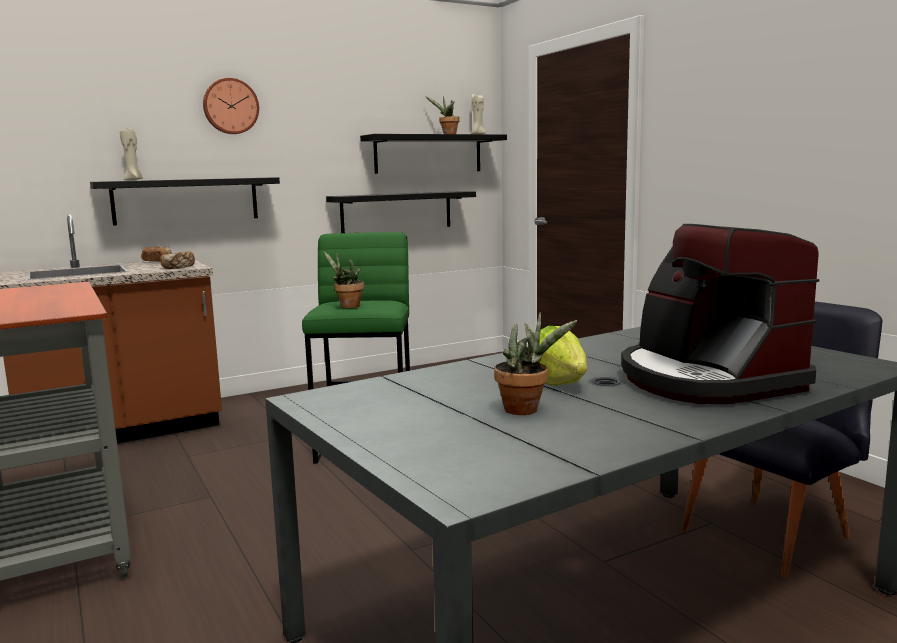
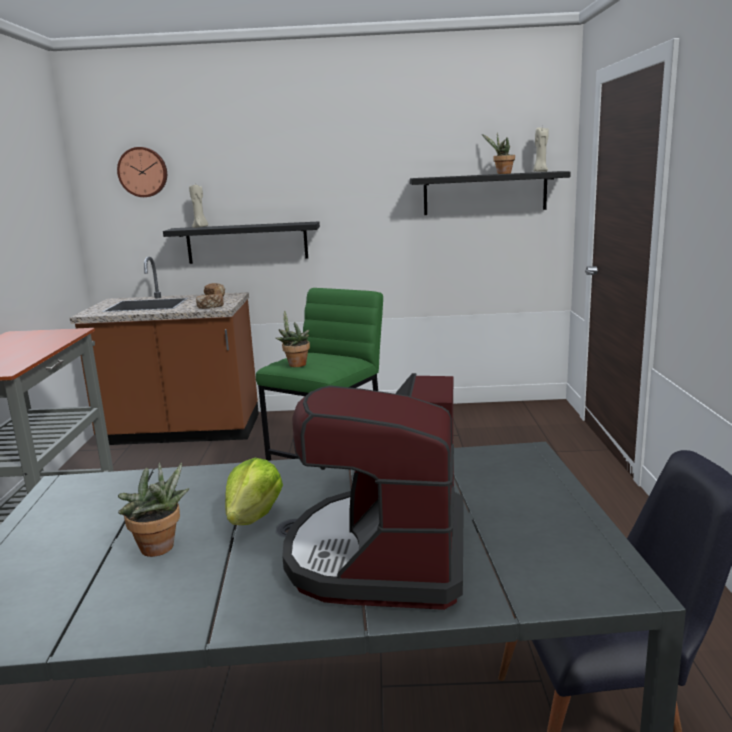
camera: 30 degrees right, 5 degrees up
(230, 106) = (284, 158): wall clock -> wall clock (143, 172)
(396, 211) = (447, 252): black shelf -> none

